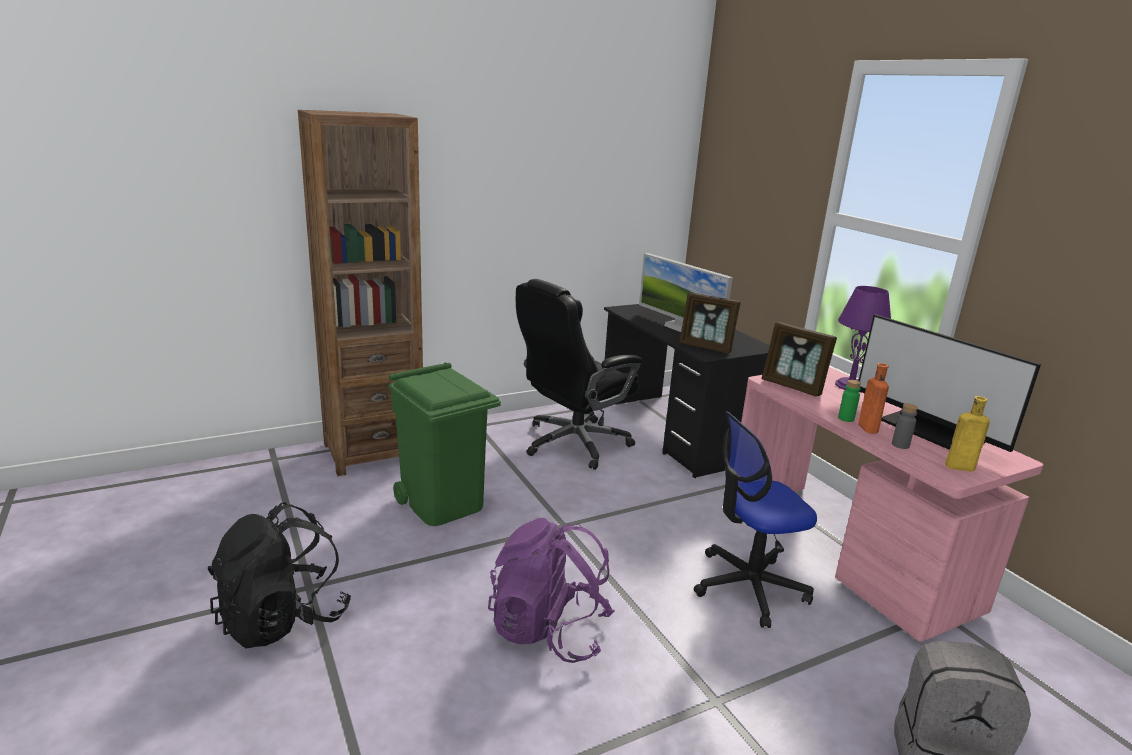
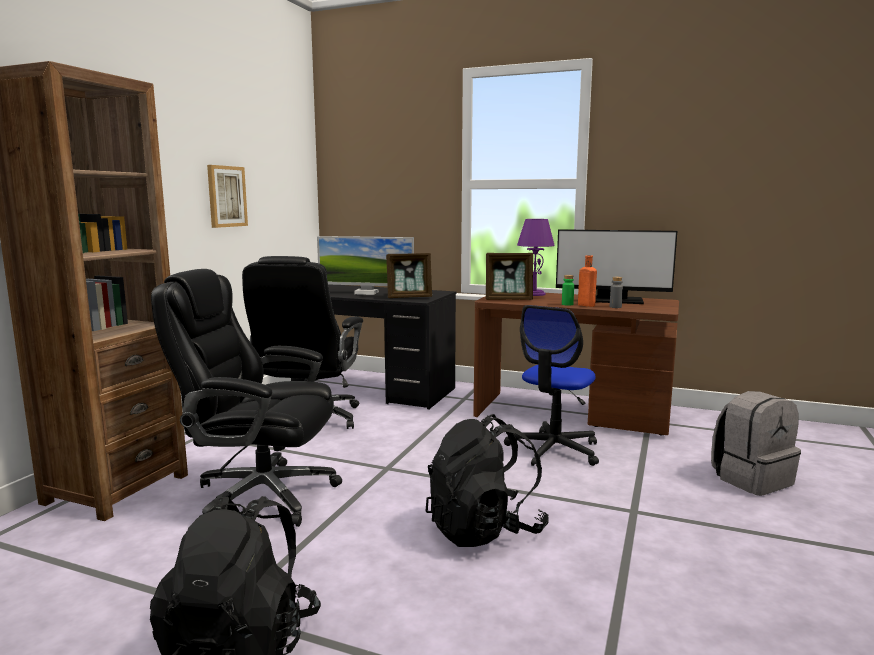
camera: 40 degrees left, 10 degrees down
(443, 503) = (260, 495): green trash can -> black office chair
(548, 631) = (484, 530): purple backpack -> black backpack
(552, 202) = (226, 196): none -> picture
(846, 554) = (572, 414): pink desk -> brown desk
(957, 466) = (655, 308): yellow bottle -> none

